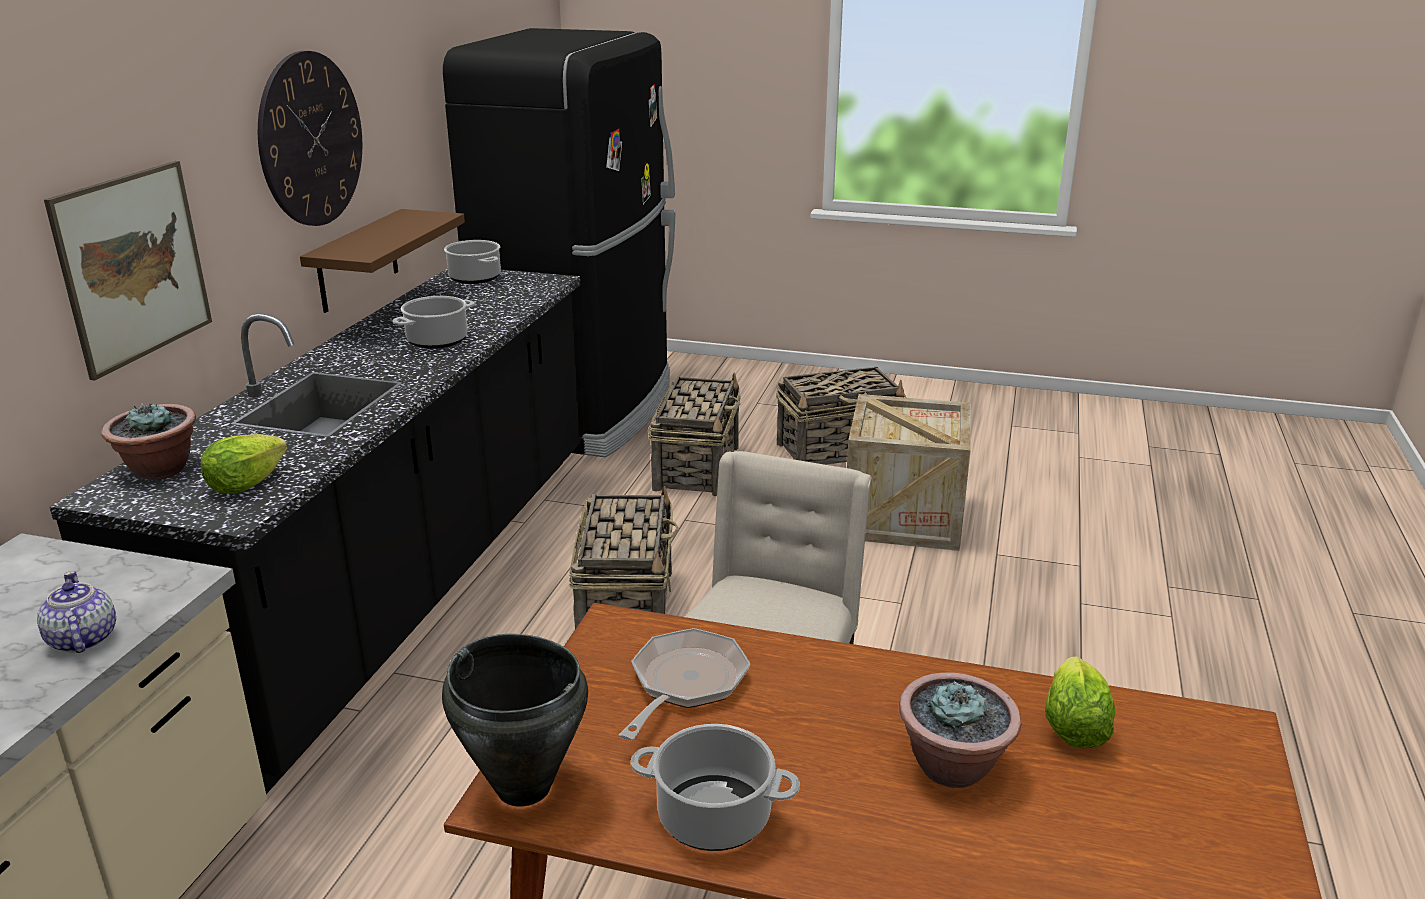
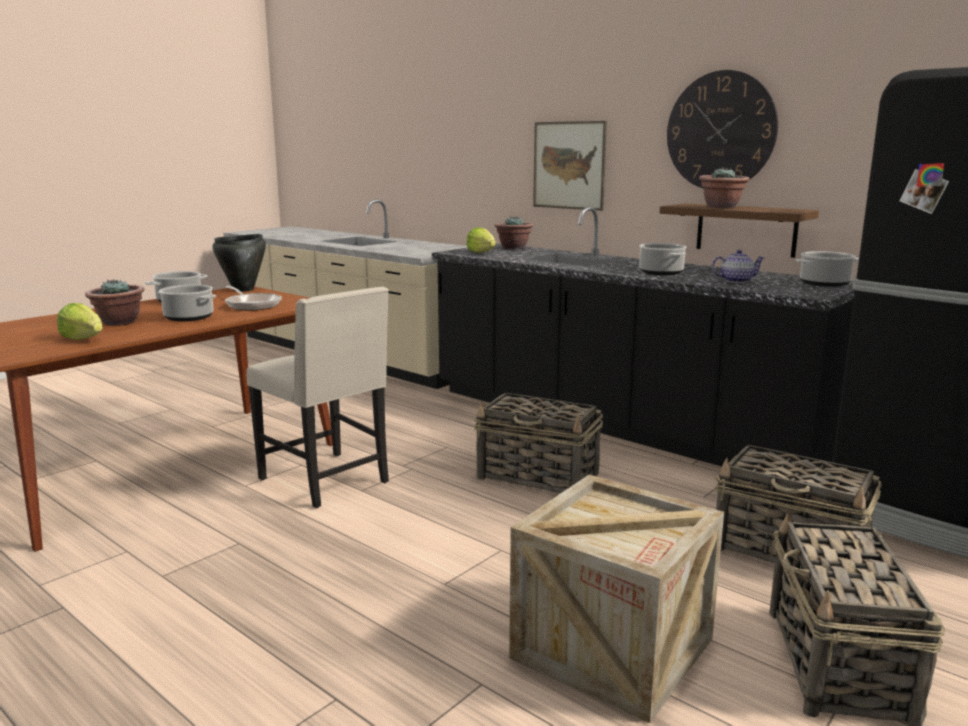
camera: 115 degrees right, 10 degrees down
(82, 640) = (395, 251): teapot -> teapot (736, 281)
(387, 237) = (721, 207): none -> potted plant
(840, 705) = (188, 317): none -> cooking pot

